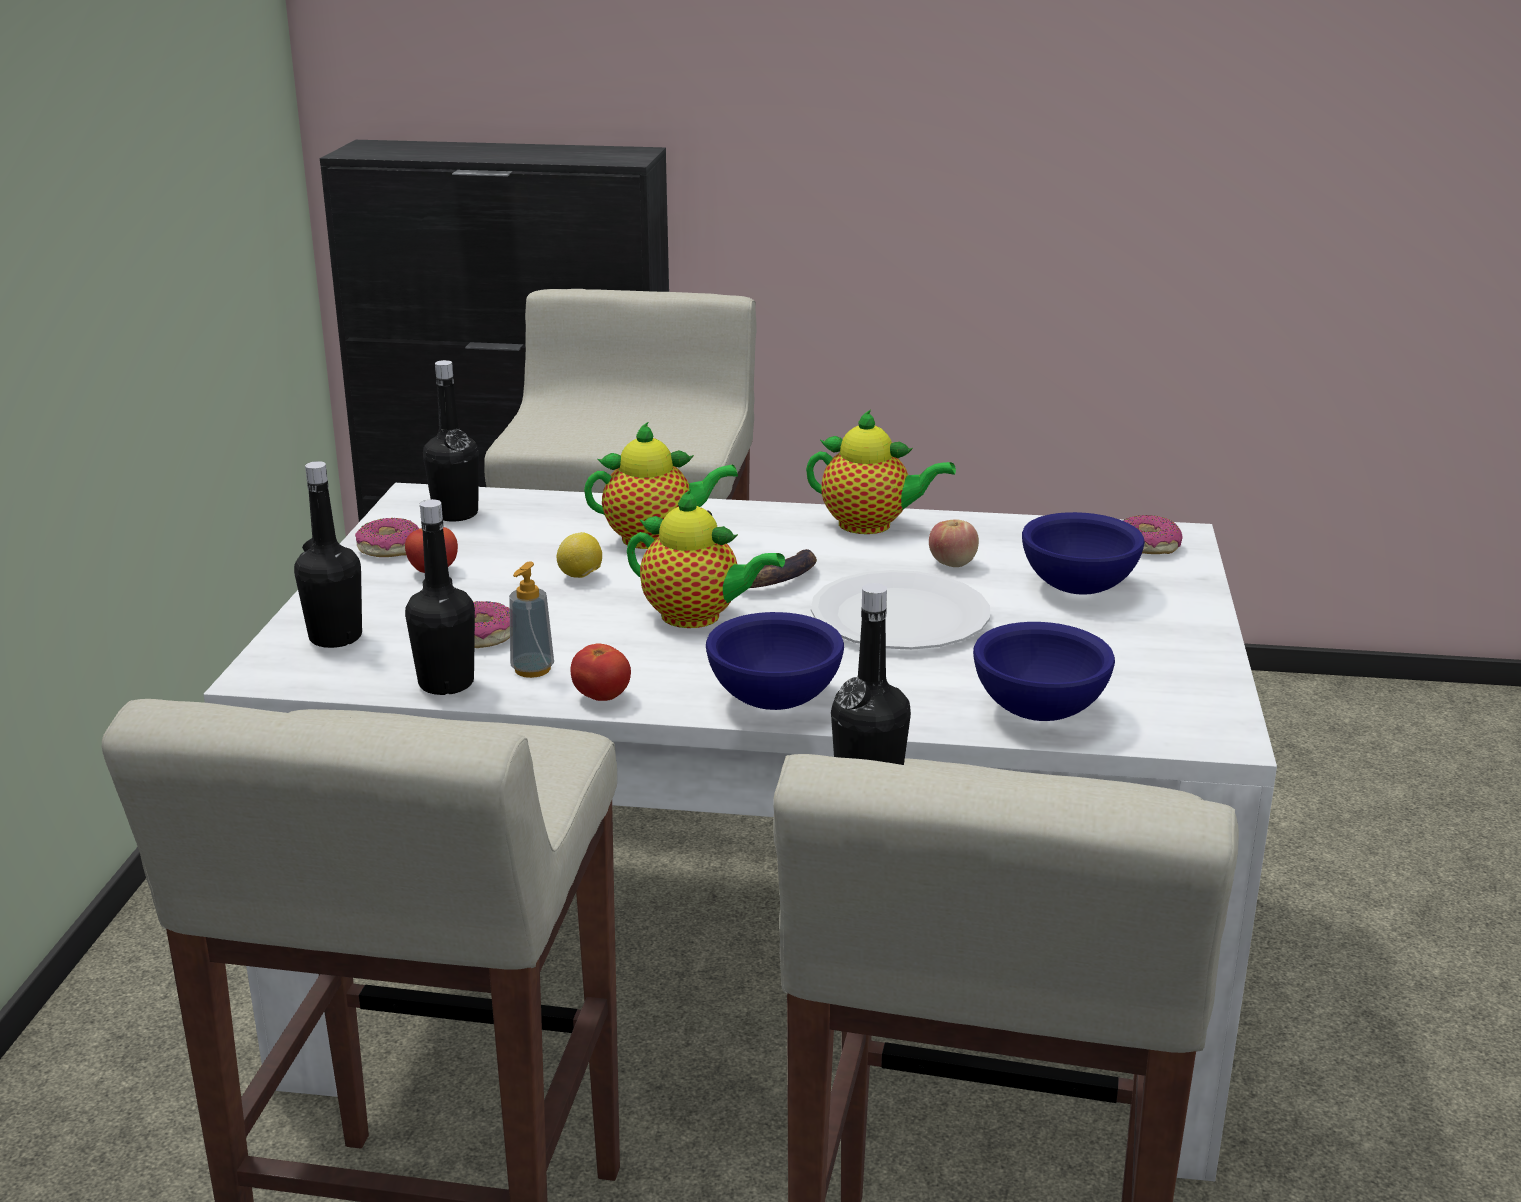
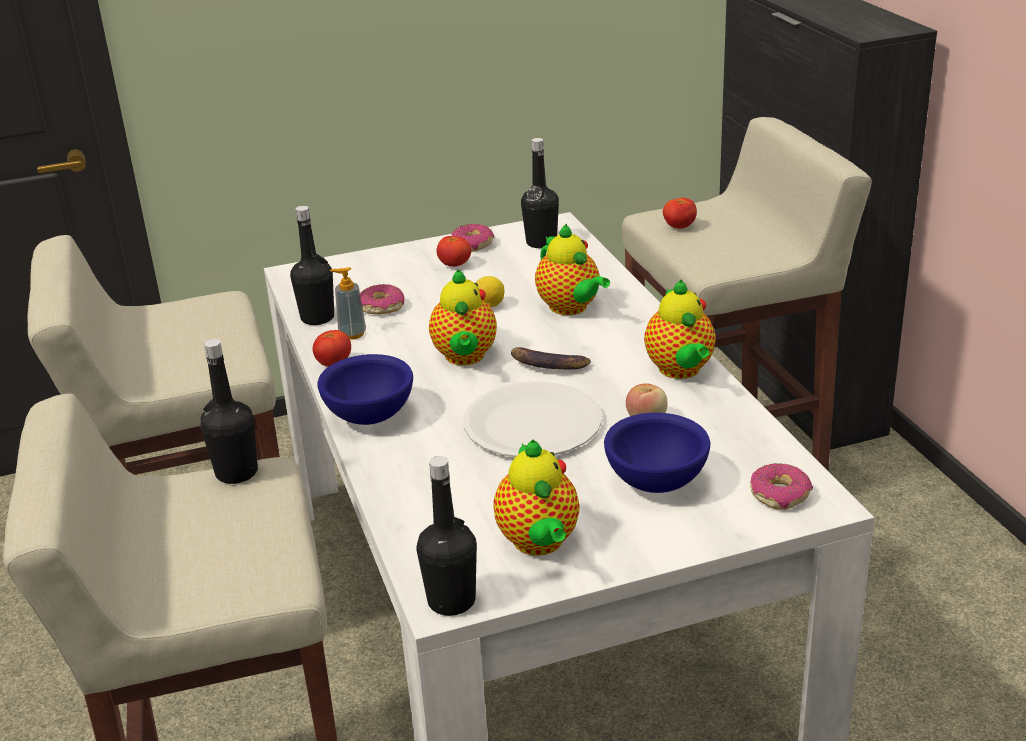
camera: 65 degrees right, 5 degrees up
(335, 637) = (348, 272): black bottle -> black bottle (451, 601)
(573, 436) = (679, 227): none -> tomato
(1041, 712) = (426, 516): blue bowl -> none
(1145, 665) = (539, 543): none -> teapot

